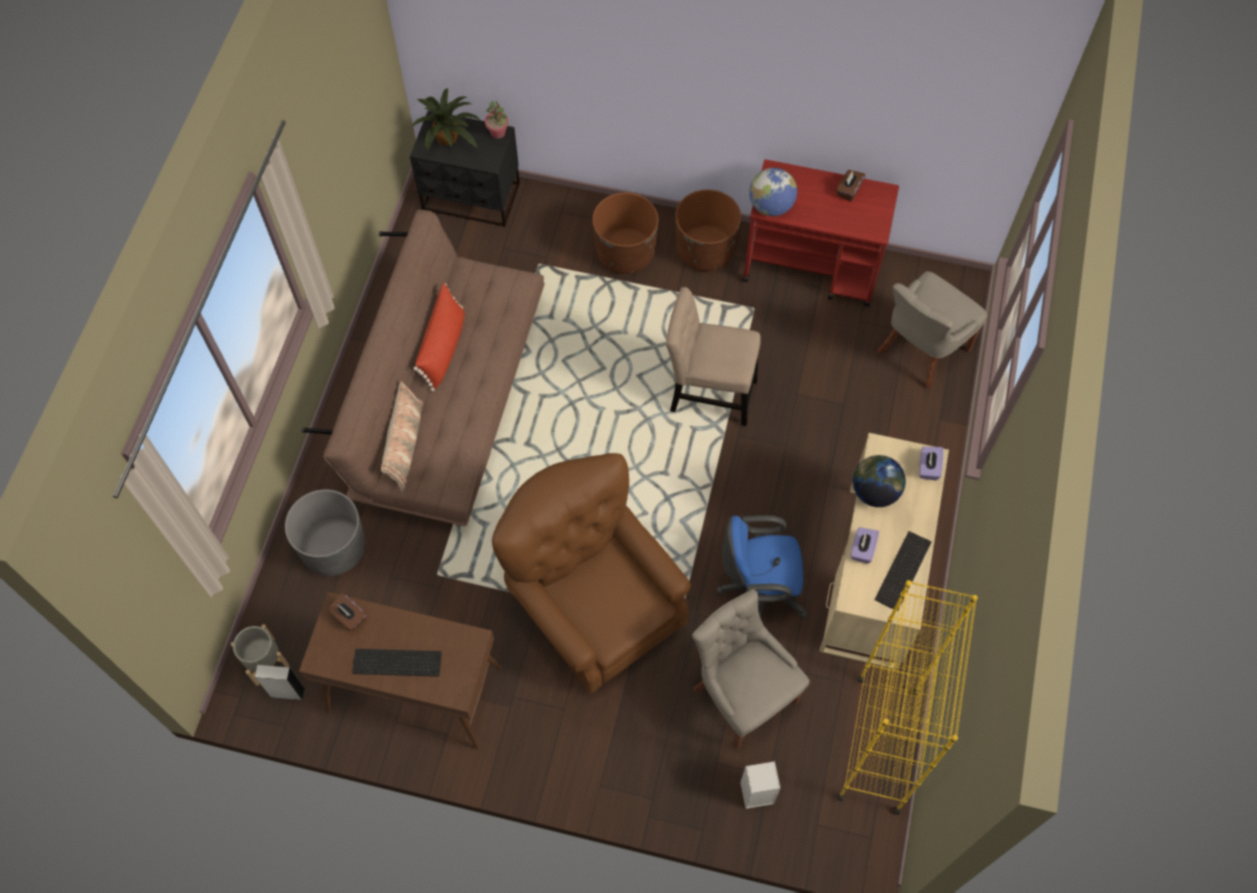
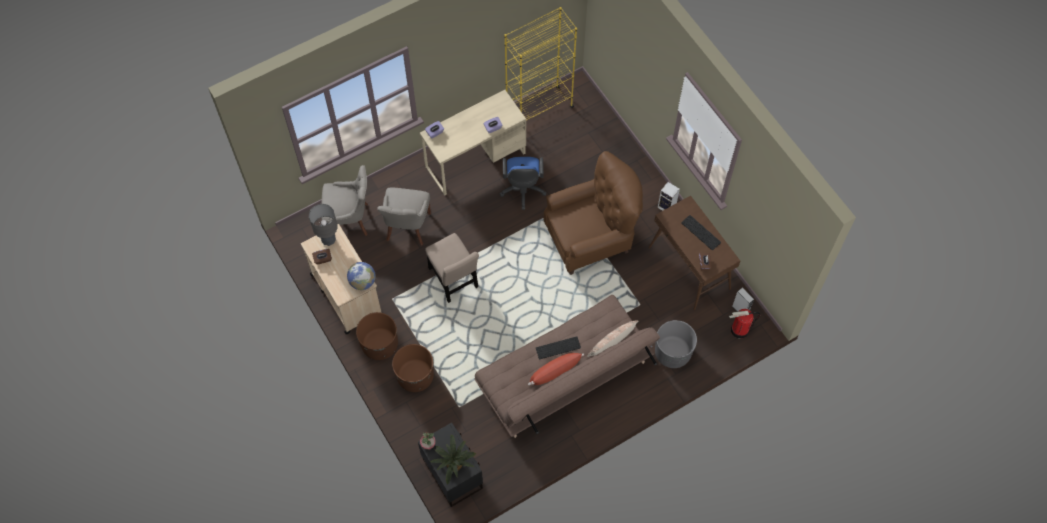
camera: 135 degrees left, 0 degrees up
(264, 661) = (739, 330): grey planter -> fire extinguisher
(594, 608) = (591, 238): brown armchair -> brown armchair turned 120 degrees counterclockwise
(742, 694) = (569, 164): grey chair -> grey chair (407, 228)
(755, 794) = (599, 131): speaker -> speaker (667, 206)
(759, 590) = (522, 191): blue office chair -> blue office chair turned 45 degrees clockwise
(812, 268) = (346, 294): red cart -> beige cart
(873, 216) = (328, 239): none -> grey table lamp
(874, 492) = (464, 142): globe -> none
(904, 572) = (488, 109): keyboard -> keyboard (558, 347)

